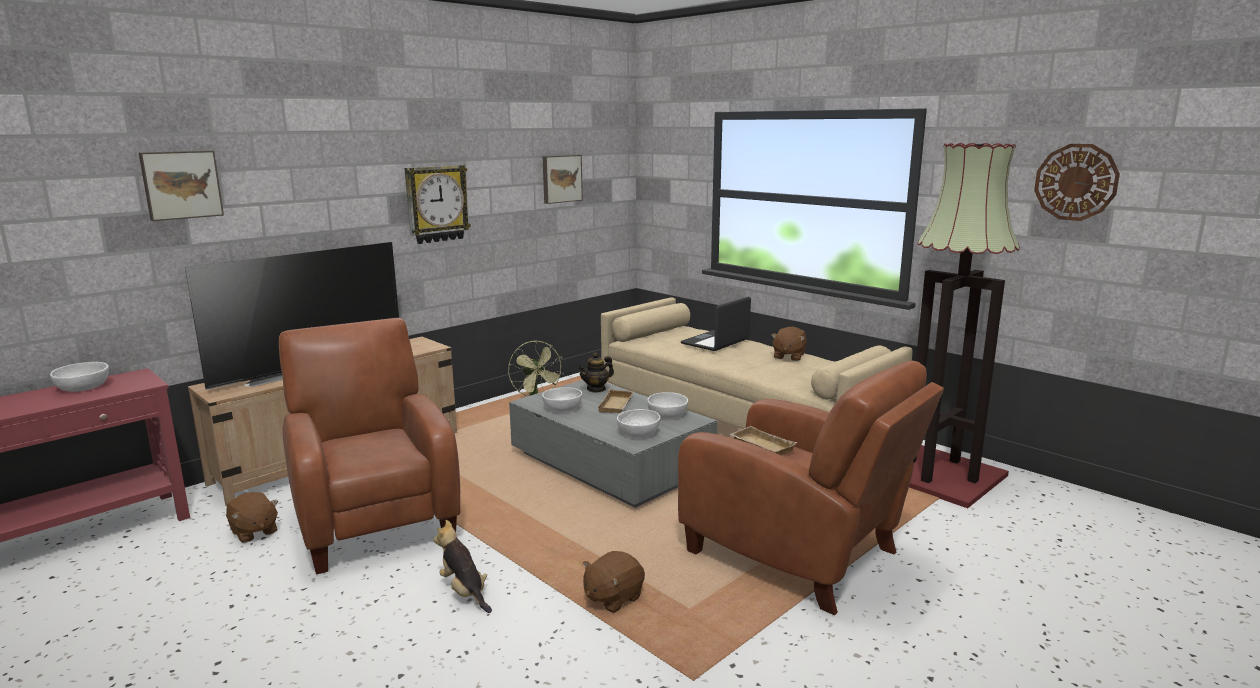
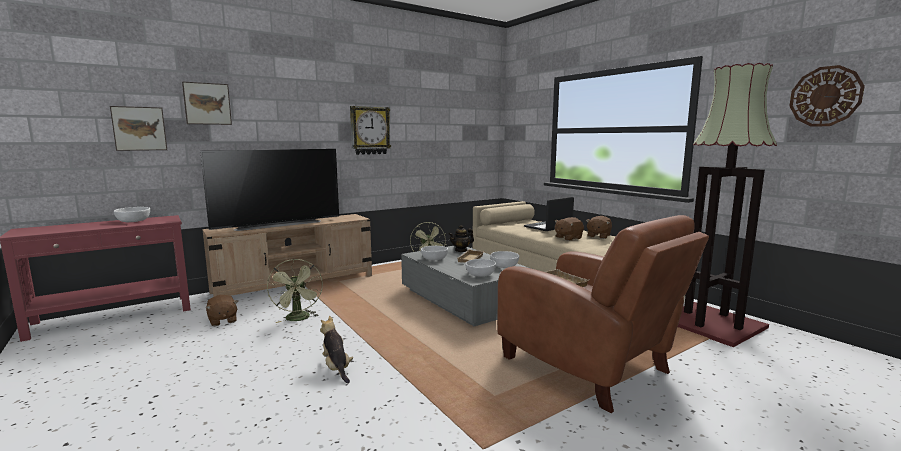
camera: 10 degrees right, 5 degrees down
(374, 518) = (299, 319): brown armchair -> green fan
(561, 178) = (453, 122): picture -> picture (139, 128)
(612, 597) = (439, 382): brown plush toy -> brown plush toy (568, 238)

